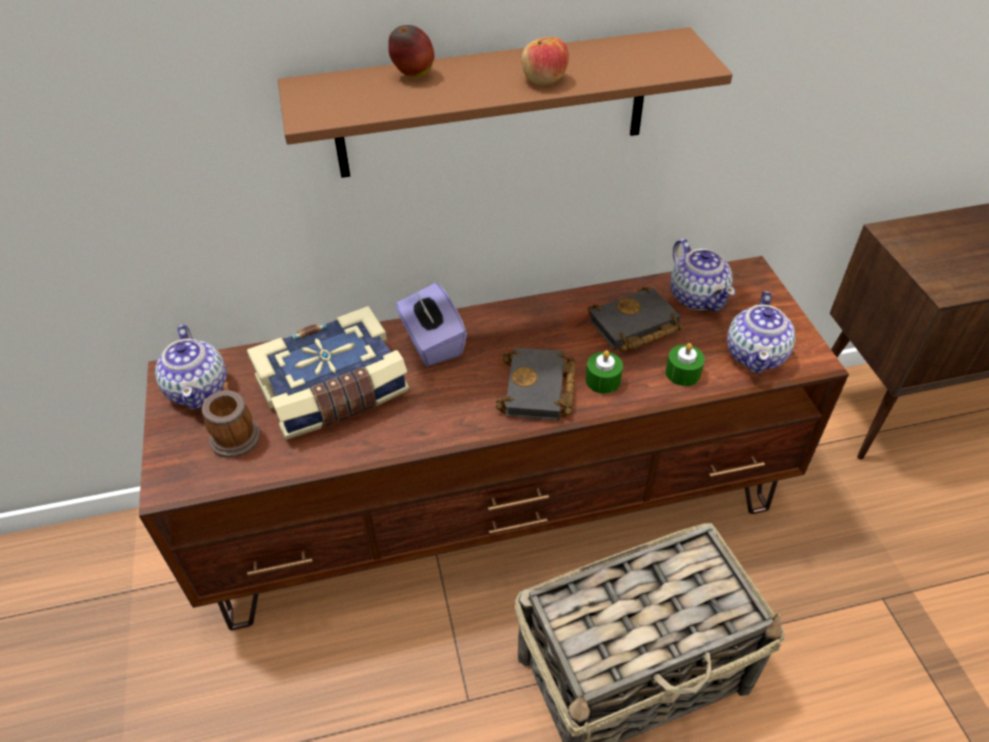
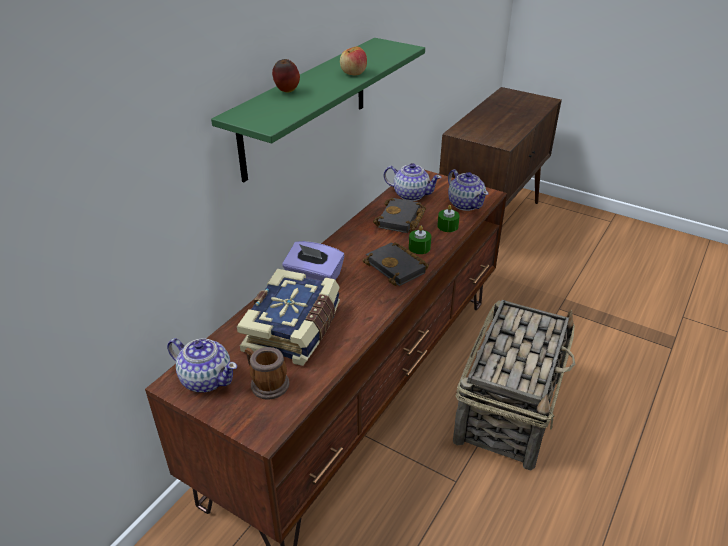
camera: 45 degrees left, 10 degrees down
(492, 105) = (306, 107): brown shelf -> green shelf

